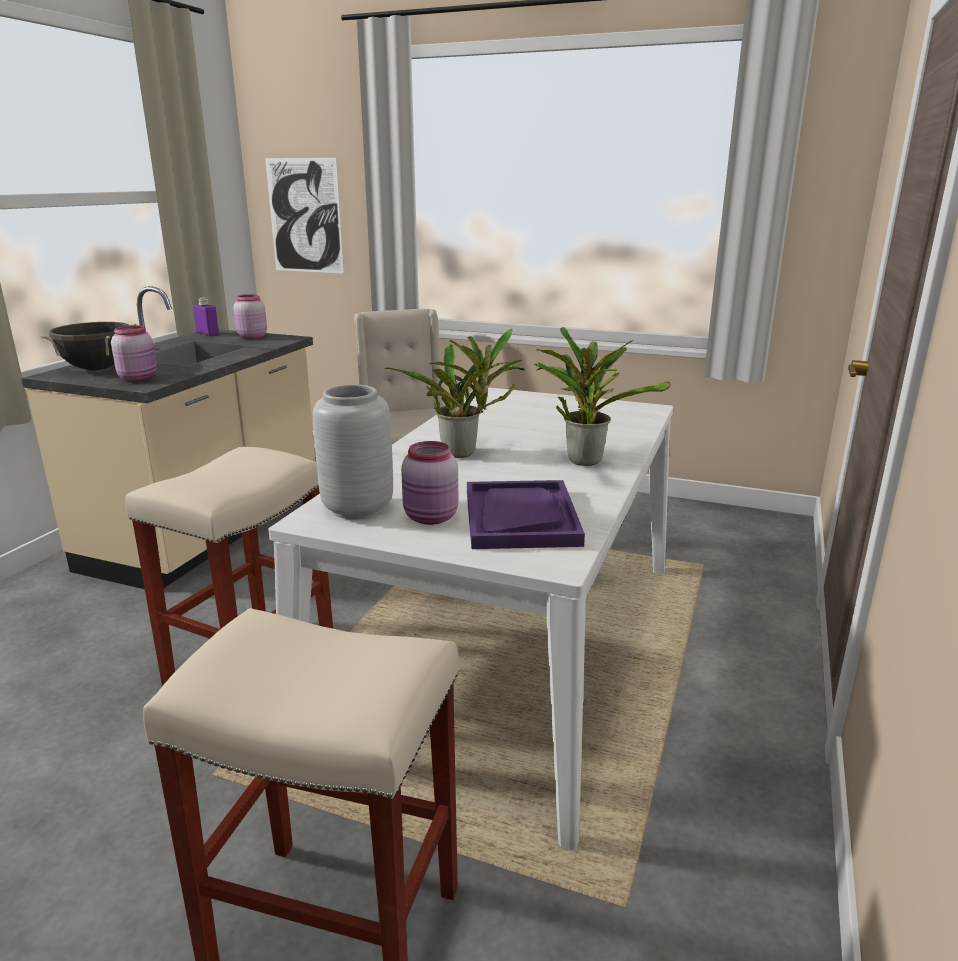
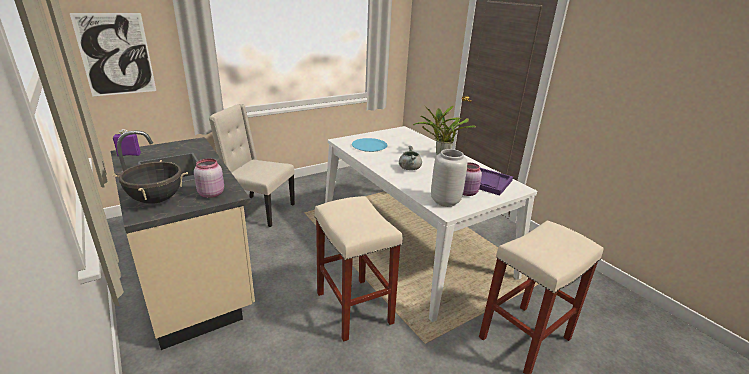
camera: 55 degrees left, 5 degrees up
(251, 337) = (168, 147): pink jar -> none
(464, 453) = (409, 168): potted plant -> grey cooking pot
(508, 410) = (369, 146): none -> blue plate

